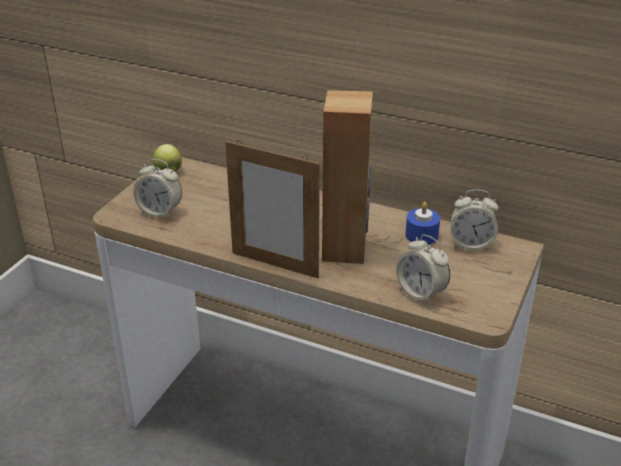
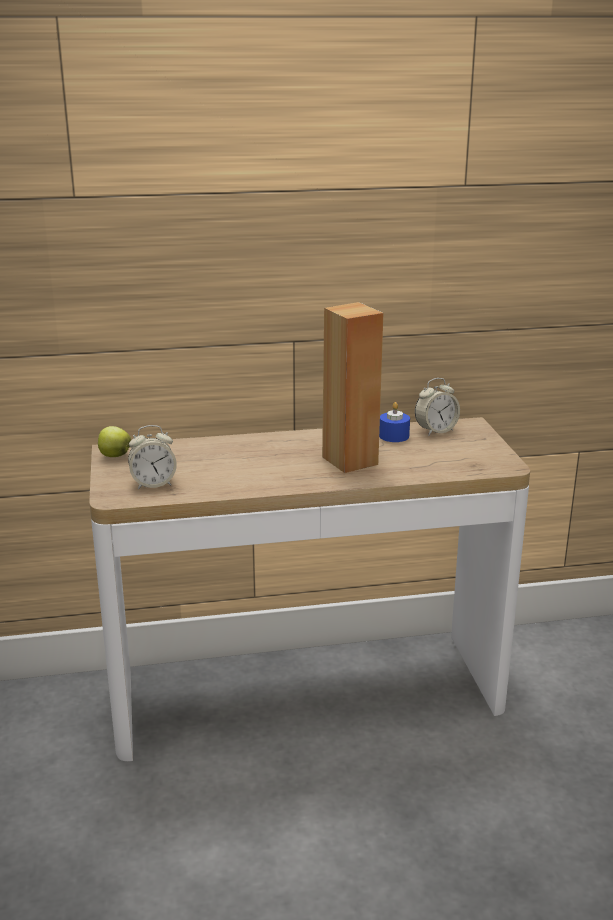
camera: 35 degrees left, 10 degrees down
(274, 265) = (311, 486): picture frame -> none
(421, 293) = (444, 468): alarm clock -> none

